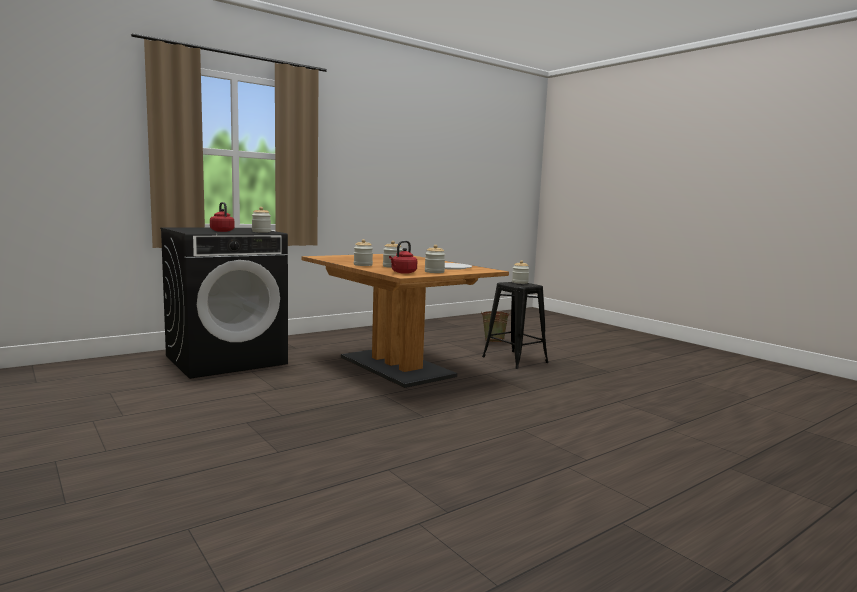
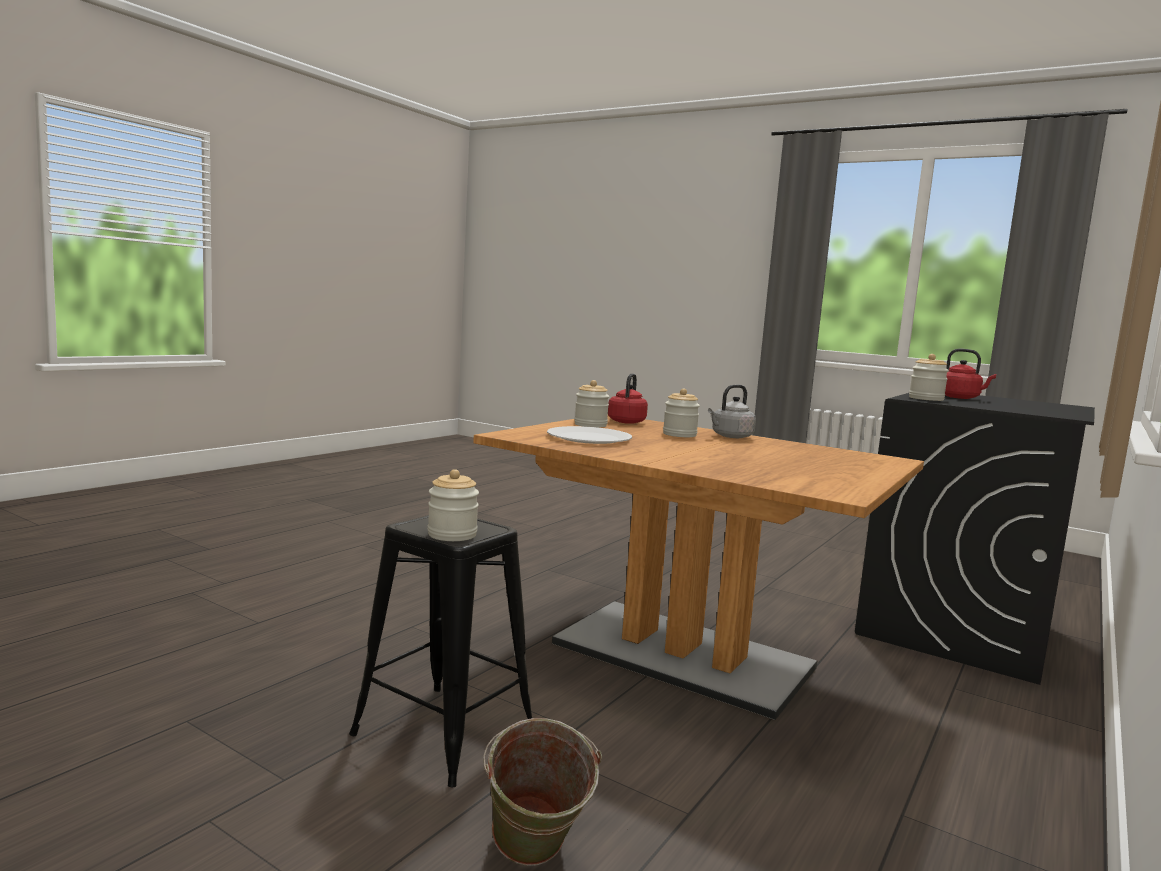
camera: 160 degrees right, 0 degrees up
(363, 265) = (730, 436): jar -> grey kettle

